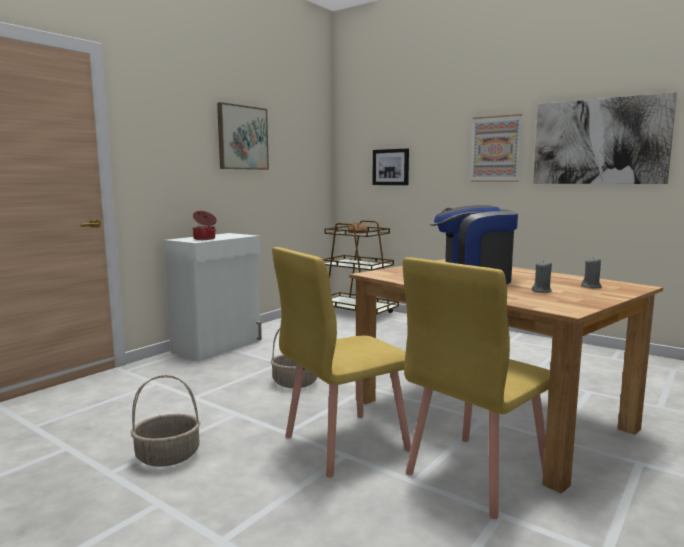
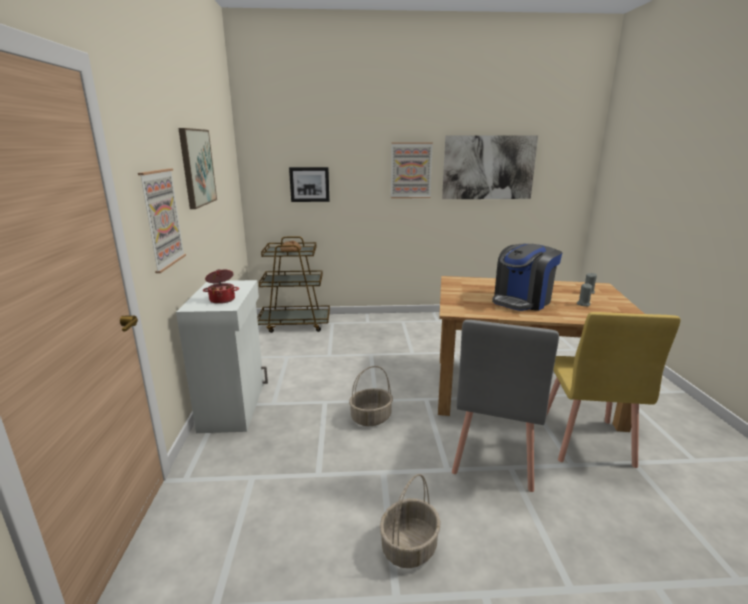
camera: 40 degrees left, 10 degrees up
(170, 166) = (162, 218): none -> picture
(345, 443) = (493, 457): yellow chair -> grey chair

